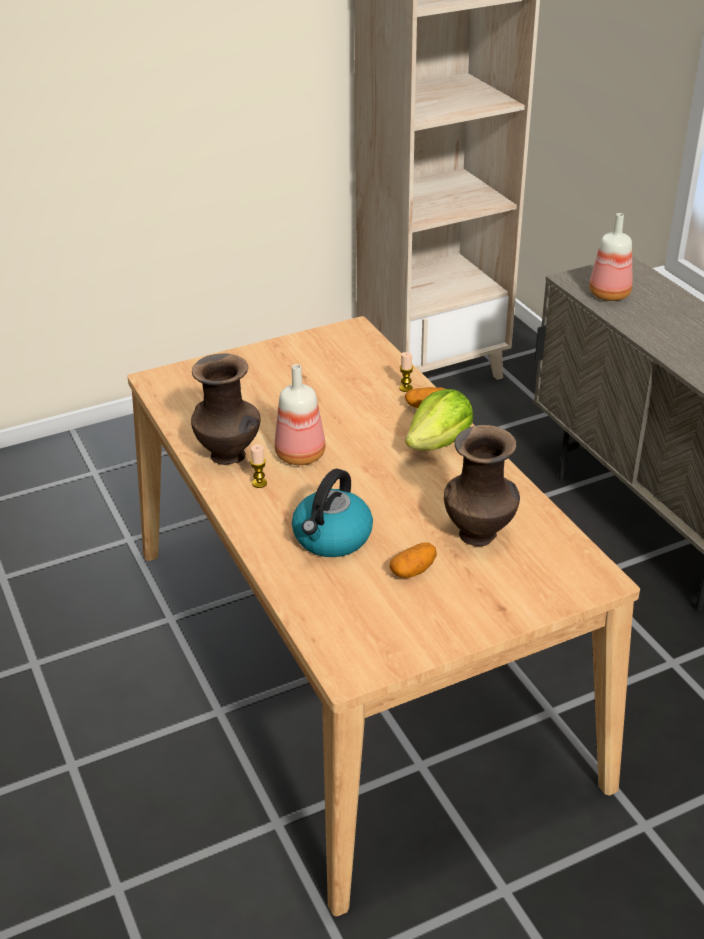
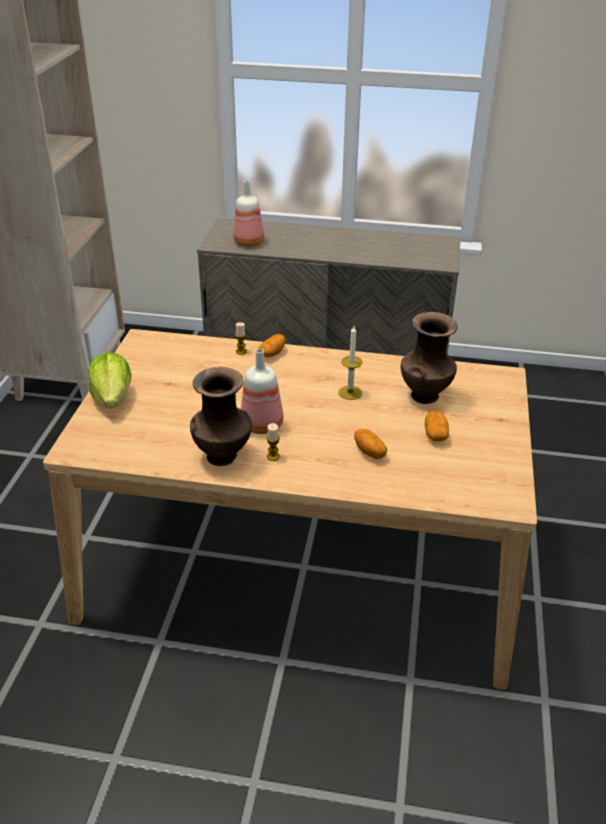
camera: 55 degrees left, 0 degrees up
(332, 538) = (370, 452): kettle -> potato
(420, 483) = (350, 392): none -> candle
(439, 443) = (317, 367): lettuce -> lettuce (113, 398)

